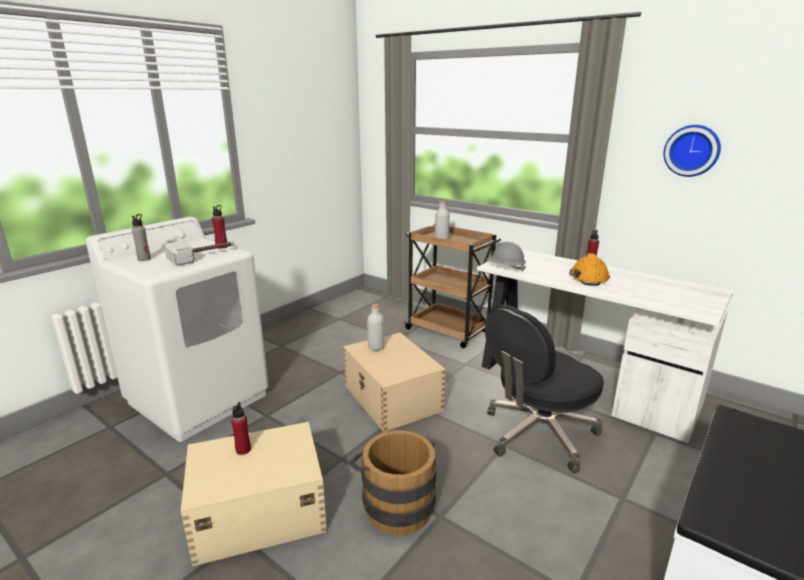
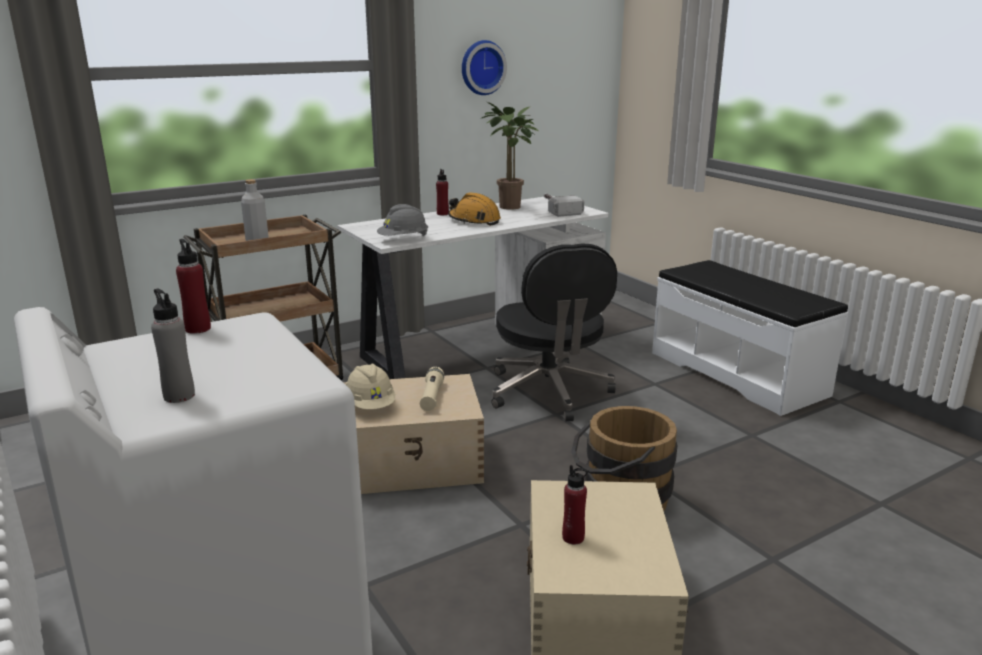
camera: 70 degrees left, 0 degrees up
(203, 256) = (246, 343): hammer -> hammer (557, 209)
(376, 347) = (370, 405): grey bottle -> beige hard hat
(400, 363) = (432, 397): none -> beige flashlight
(652, 282) = (510, 208): none -> potted plant

